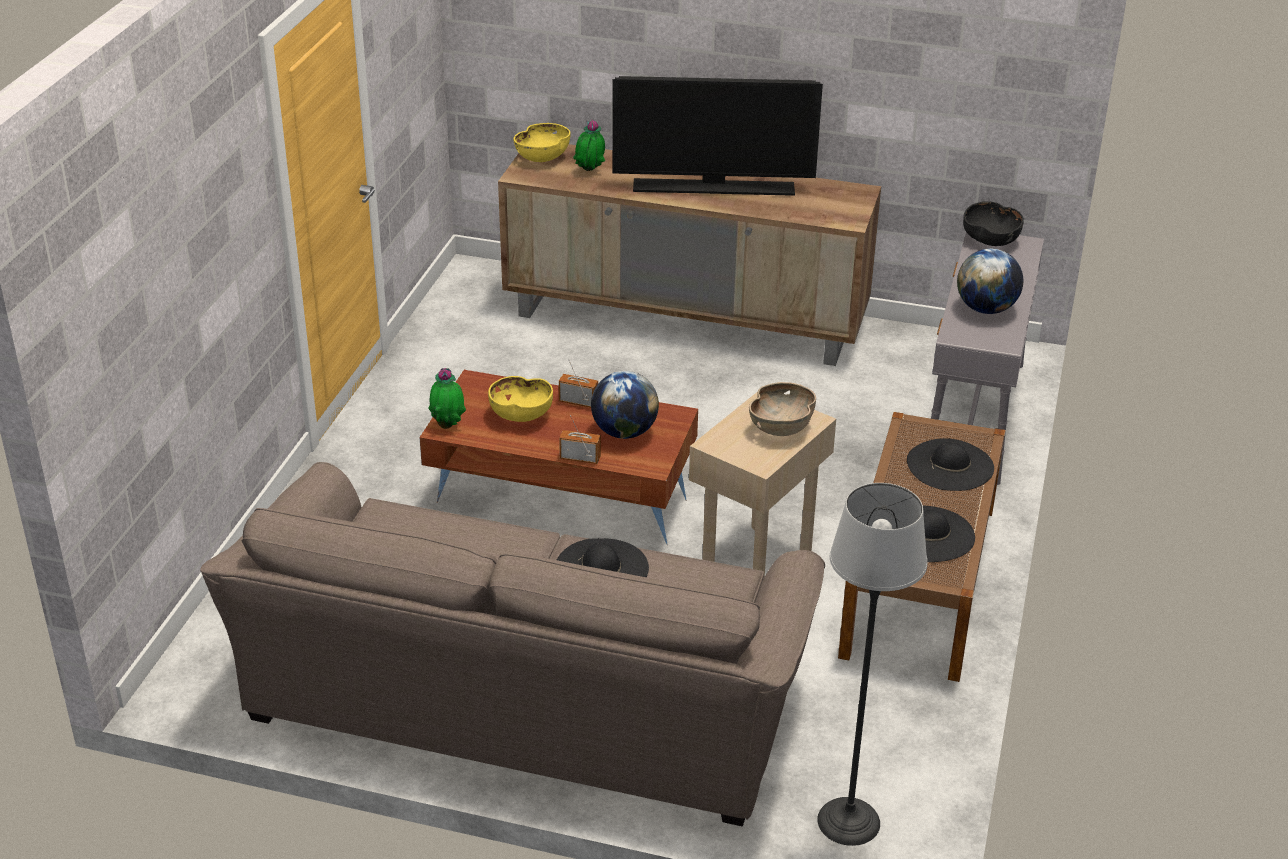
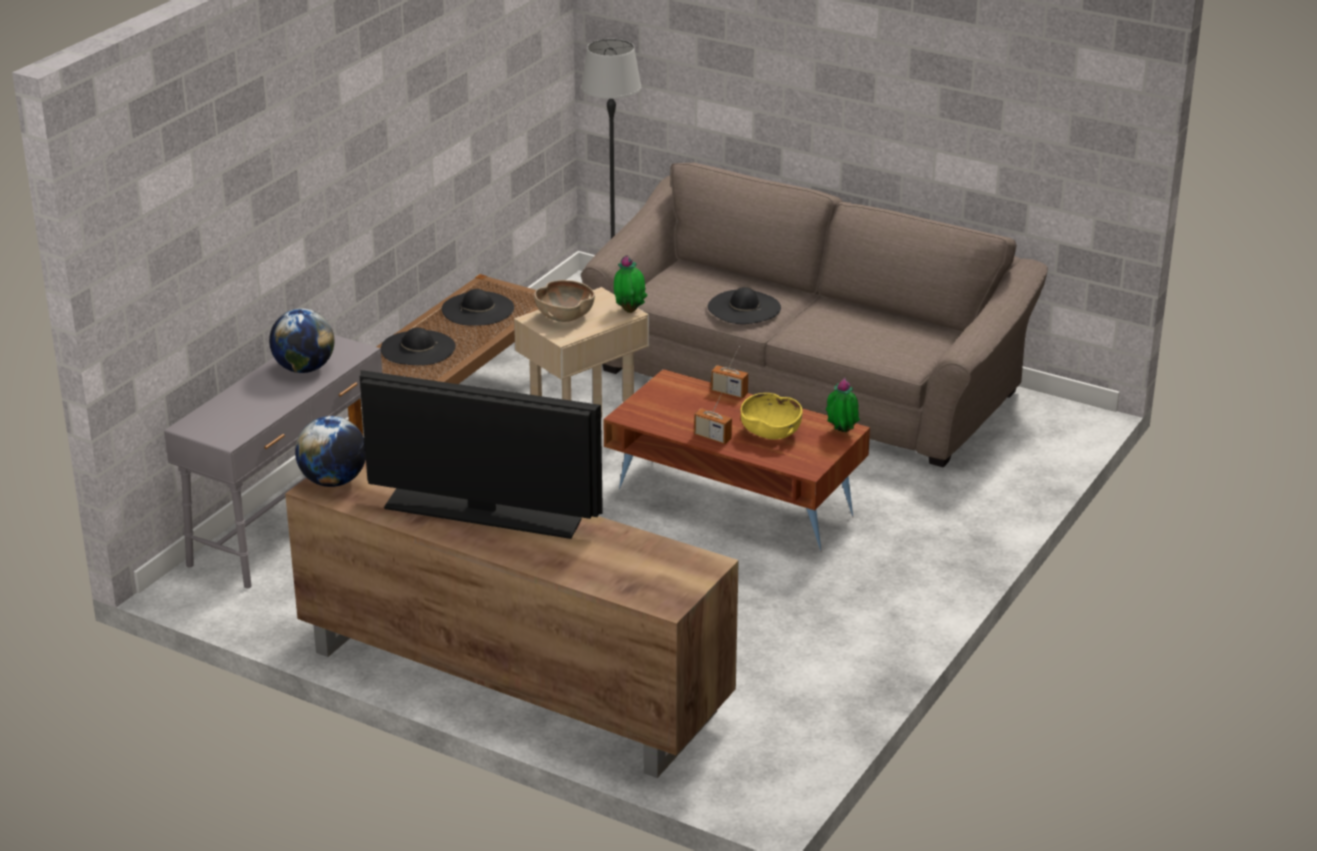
camera: 165 degrees left, 5 degrees down
(543, 157) = (669, 587): yellow bowl -> none
(589, 172) = (619, 557): potted plant -> potted plant (630, 310)
(624, 432) = (681, 407): globe -> globe (333, 481)
(990, 240) = (222, 434): black bowl -> none

